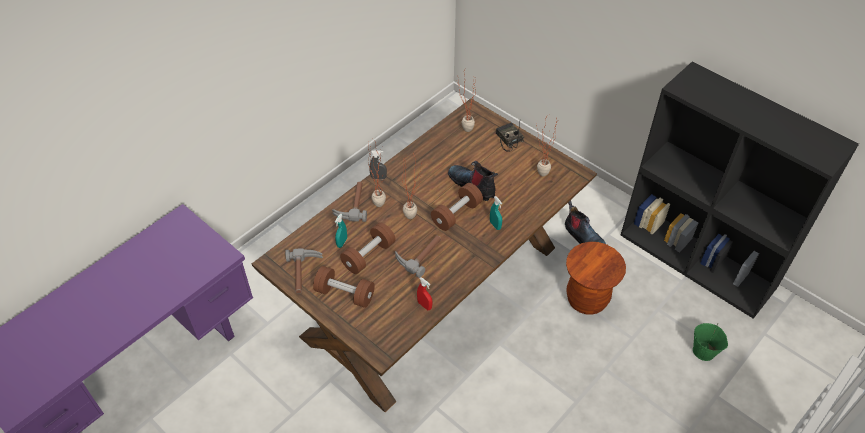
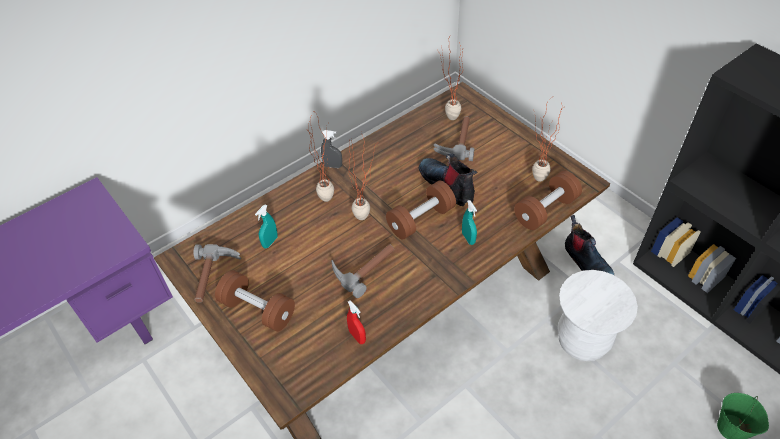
camera: 10 degrees right, 0 degrees up
(351, 204) = (293, 195): hammer -> hammer (455, 141)
(368, 255) = (299, 262): brown dumbbell -> brown dumbbell (545, 210)
(508, 139) = (501, 133): radio -> none
(586, 299) = (582, 341): brown stool -> white stool

